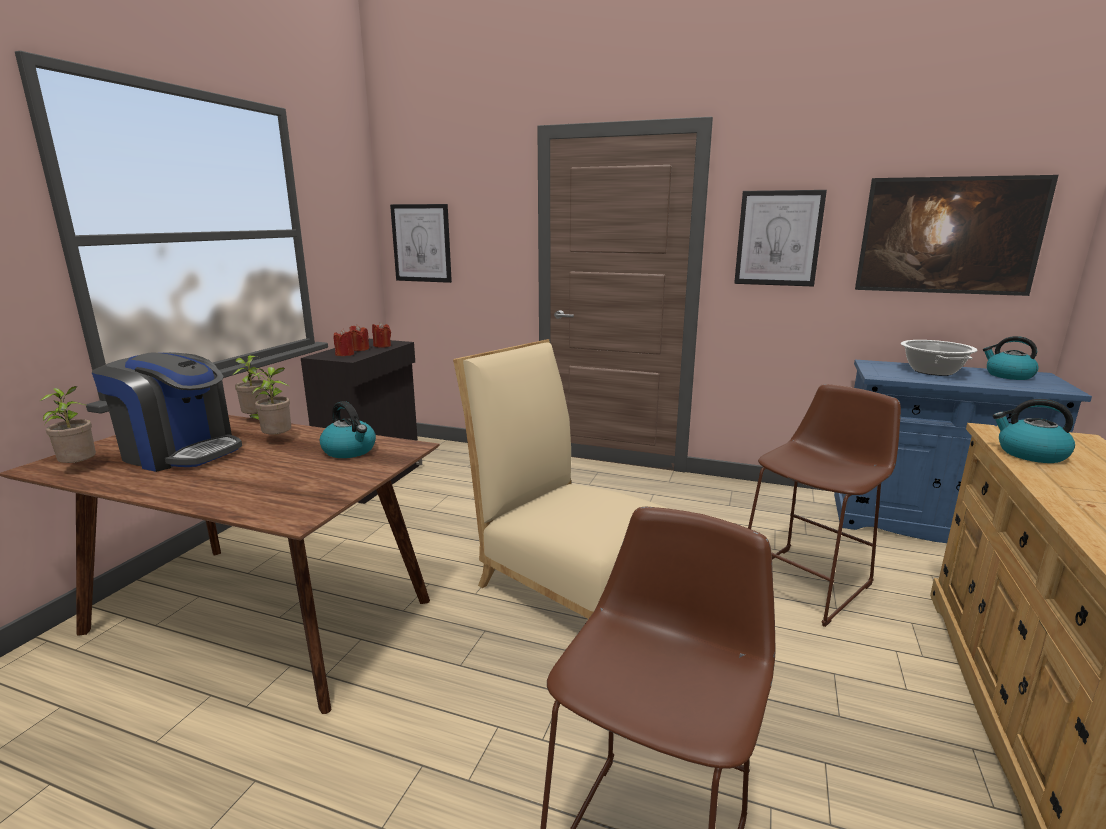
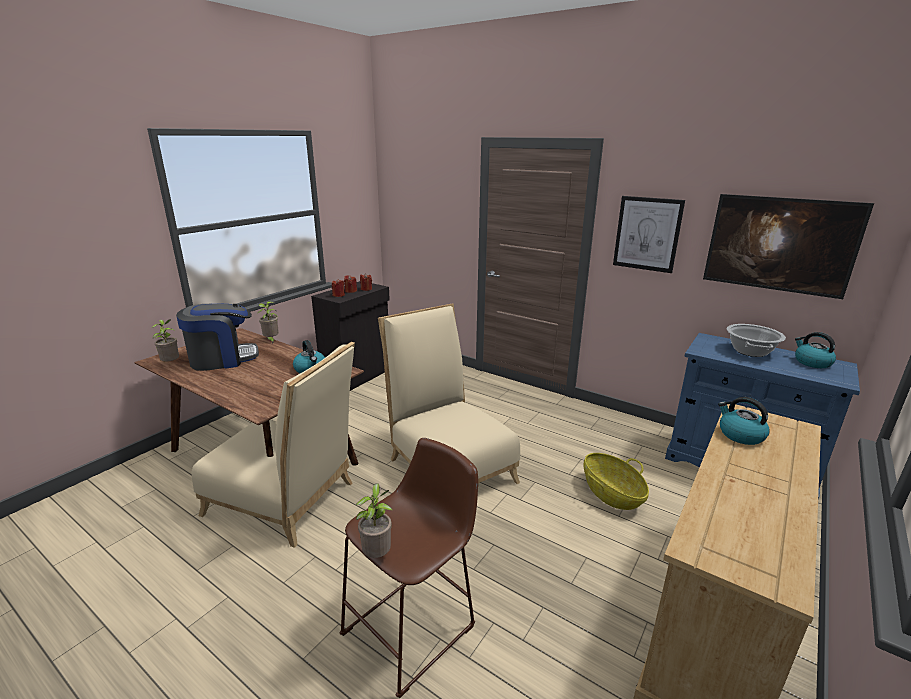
camera: 15 degrees right, 5 degrees up
(180, 452) = (222, 359): coffee machine -> coffee machine turned 60 degrees counterclockwise
(279, 440) = (276, 356): potted plant -> potted plant (377, 555)
(332, 680) = (287, 501): none -> beige chair
(421, 243) = (404, 214): picture -> none
(809, 581) = (611, 494): brown stool -> basket

